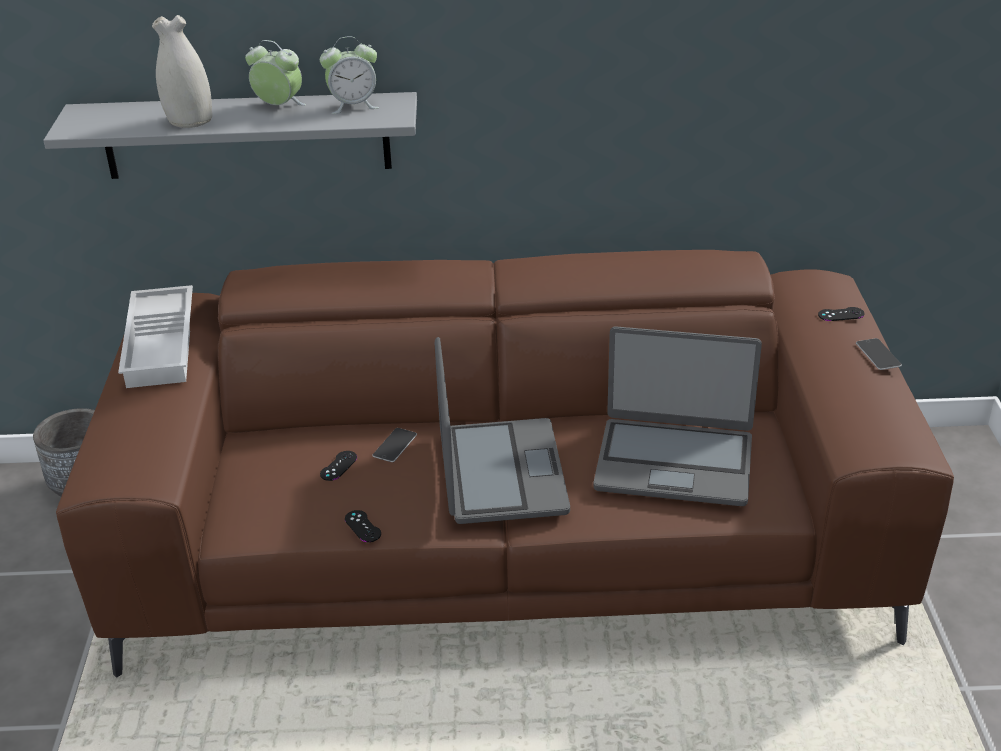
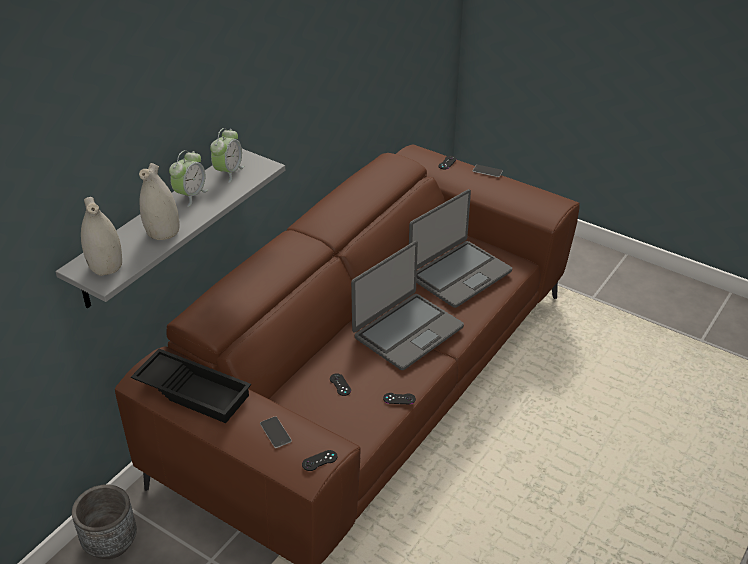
camera: 55 degrees left, 5 degrees up
(94, 121) = (106, 267): none -> white vase
(113, 480) = (319, 460): none -> black game controller
(163, 344) = (194, 390): white tray -> black tray
(279, 106) = (190, 195): alarm clock -> alarm clock turned 150 degrees clockwise
(395, 445) = (343, 356): phone -> phone (275, 432)
(500, 473) = (407, 331): laptop -> laptop turned 105 degrees clockwise

